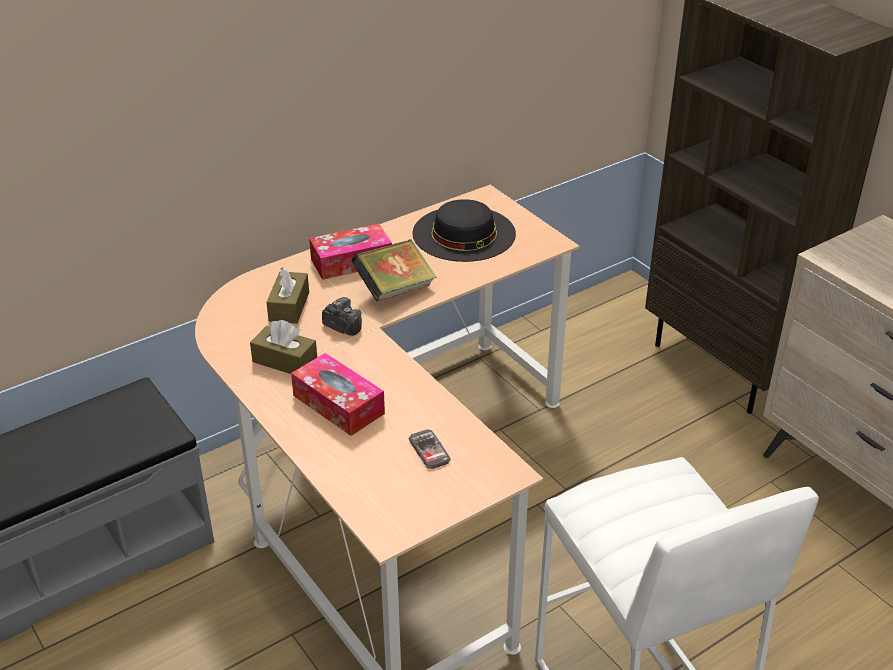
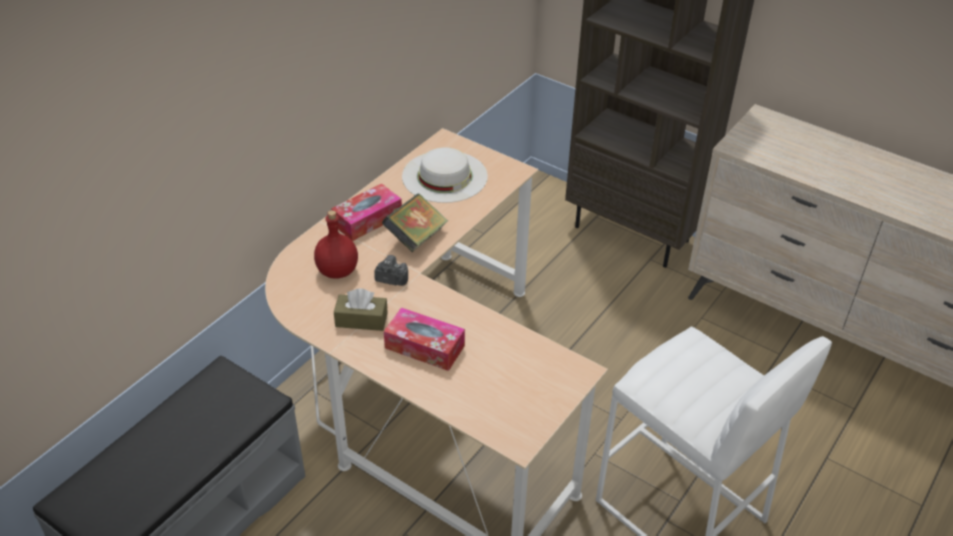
camera: 20 degrees left, 5 degrees up
(289, 306) = (338, 271): brown tissue box -> red bottle
(429, 450) = (514, 368): phone -> none
(464, 233) = (445, 176): black hat -> white hat

